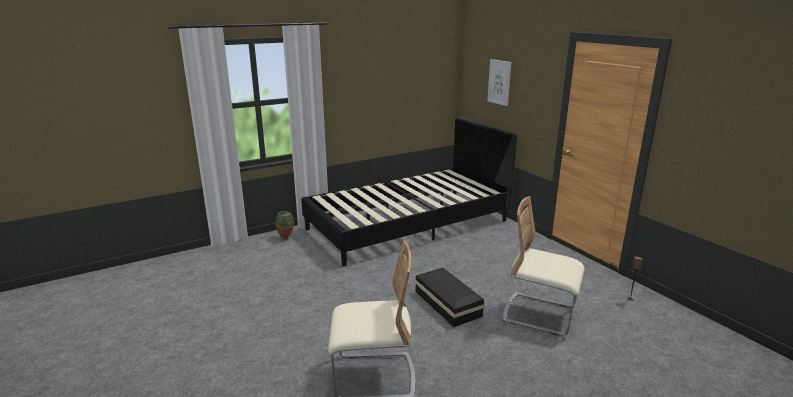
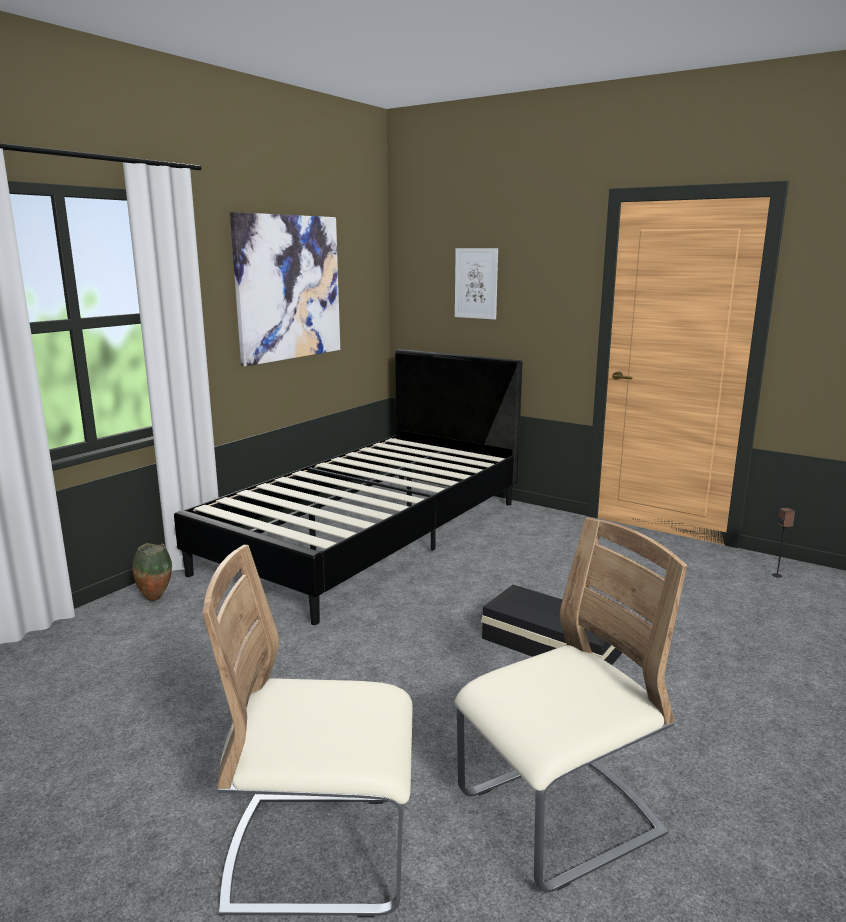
camera: 25 degrees left, 5 degrees down
(382, 81) = (288, 288): none -> picture
(539, 314) = (695, 626): beige chair -> beige chair (321, 852)

